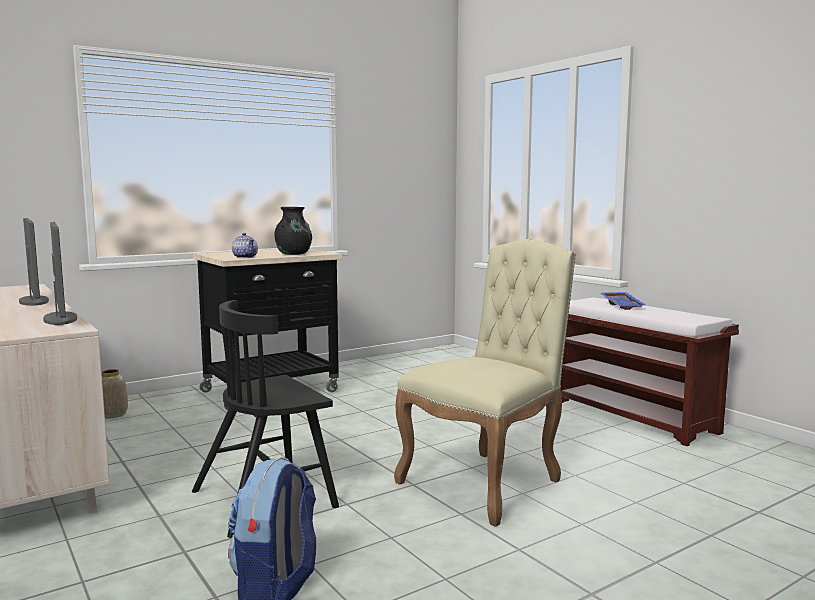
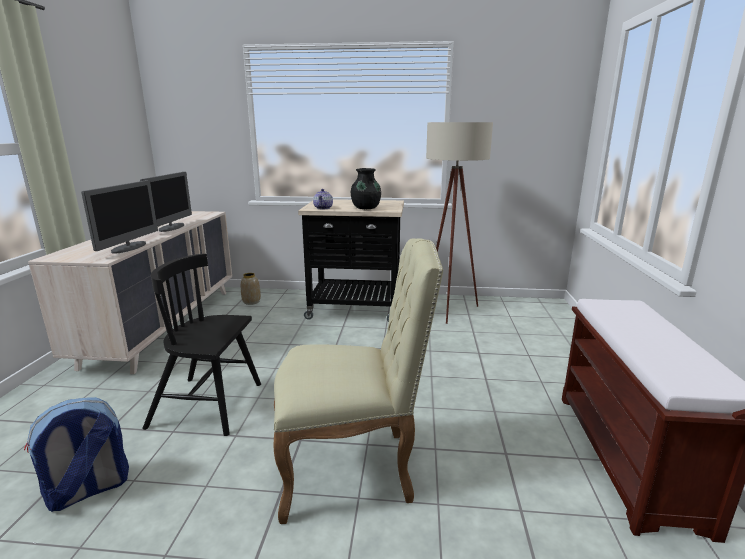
camera: 40 degrees right, 10 degrees up
(374, 373) = (448, 312): none -> beige floor lamp
(623, 306) = (642, 326): blue tray -> none

